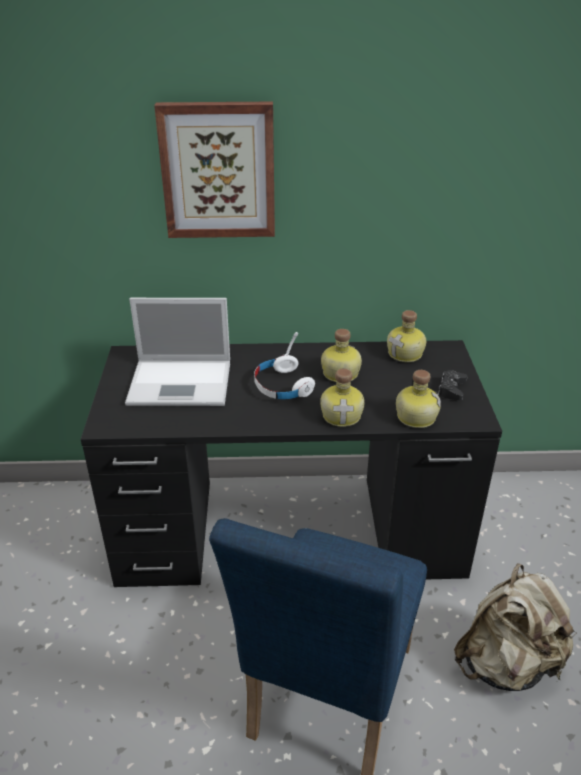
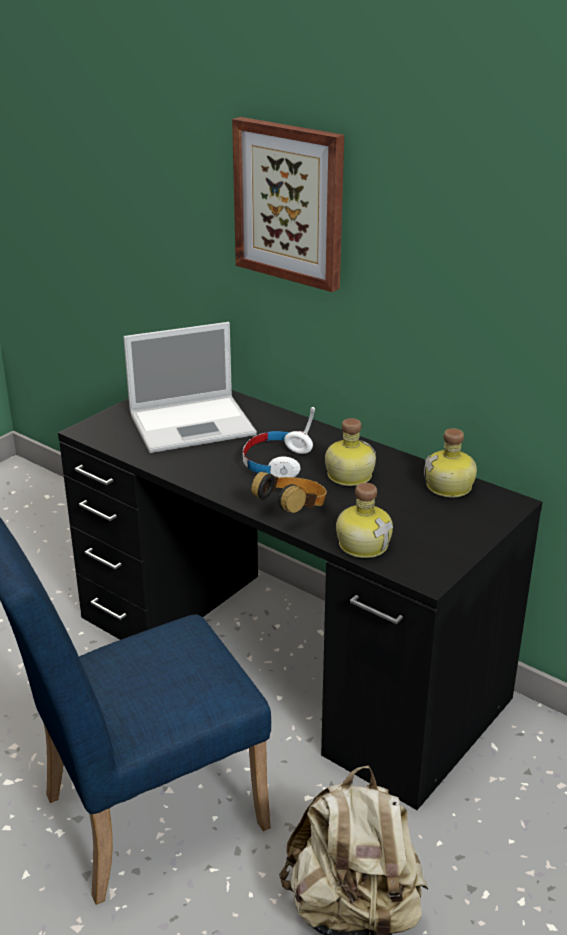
camera: 40 degrees right, 5 degrees down
(182, 383) = (194, 424): laptop -> laptop turned 60 degrees counterclockwise
(342, 415) = (293, 510): bottle -> headphones
(451, 389) = (445, 539): black game controller -> none

